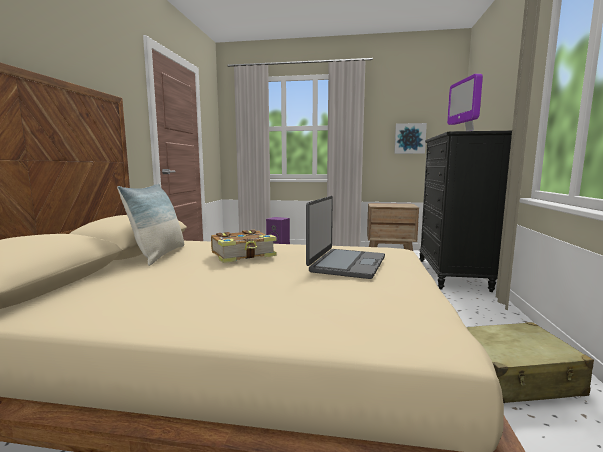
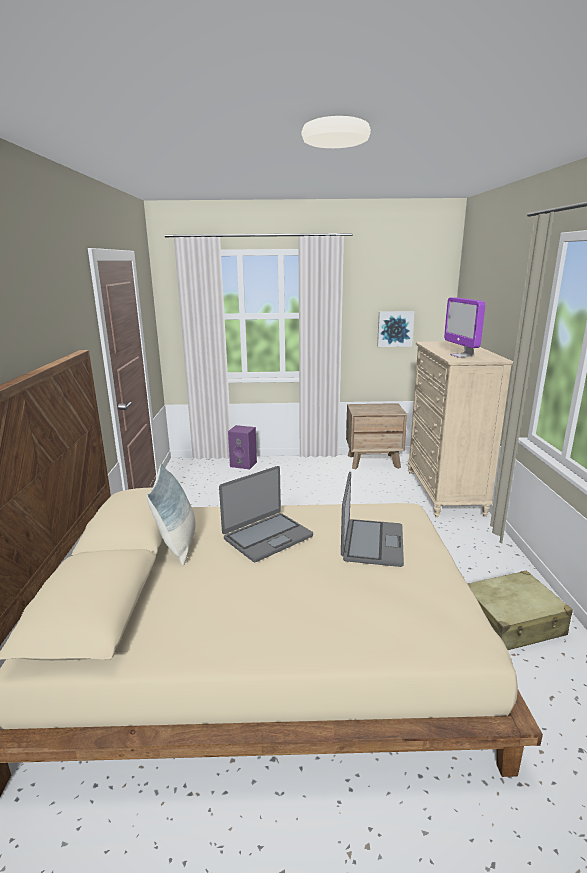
camera: 10 degrees left, 10 degrees up
(244, 255) = (267, 537): book -> laptop
(452, 274) = (444, 493): black dresser -> beige dresser

